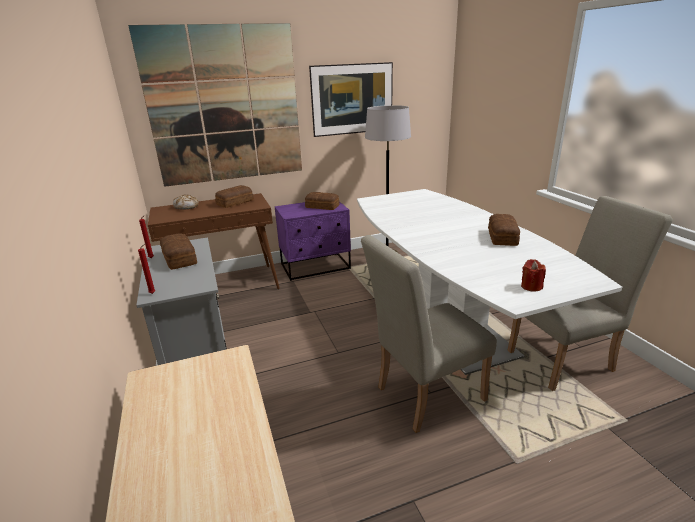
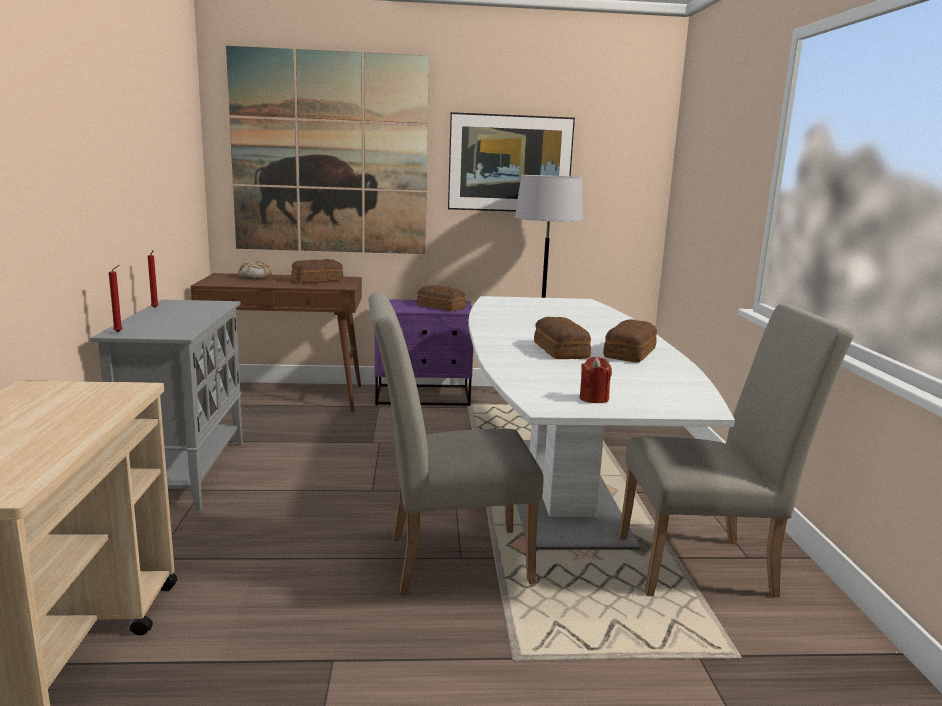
camera: 15 degrees right, 10 degrees down
(179, 259) = (183, 312): bread -> bread (560, 351)

